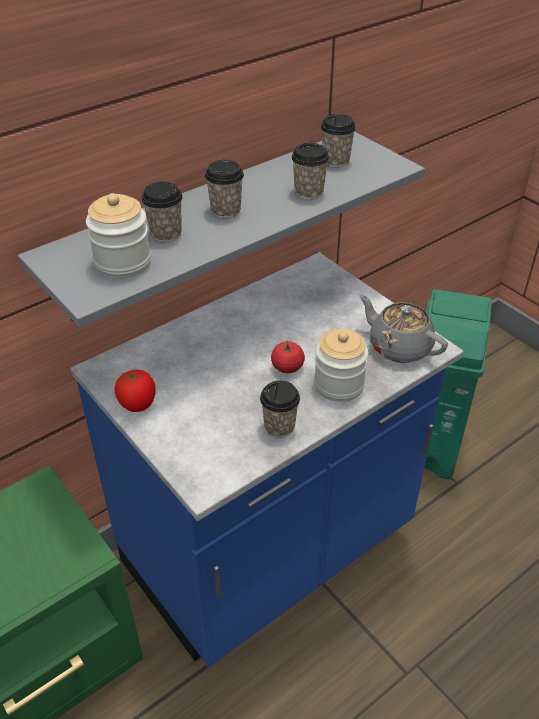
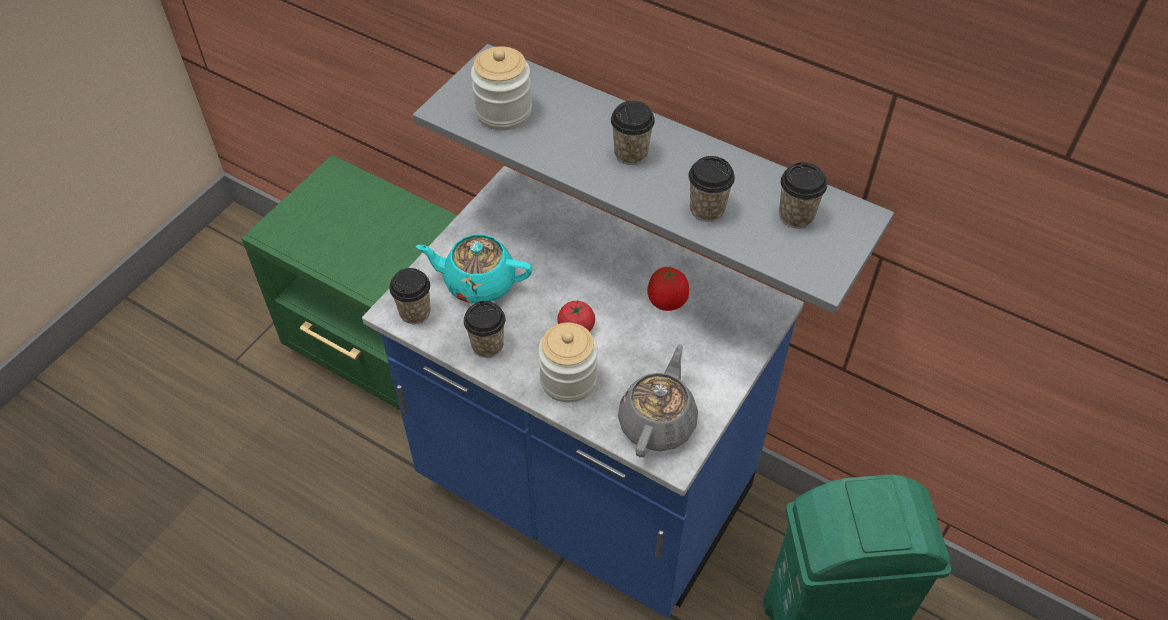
camera: 70 degrees right, 10 degrees up
(138, 404) = (475, 230): tomato -> tomato (667, 301)
(166, 234) = (565, 124): cup -> cup (415, 312)
(203, 416) = (478, 282): none -> turquoise teapot

